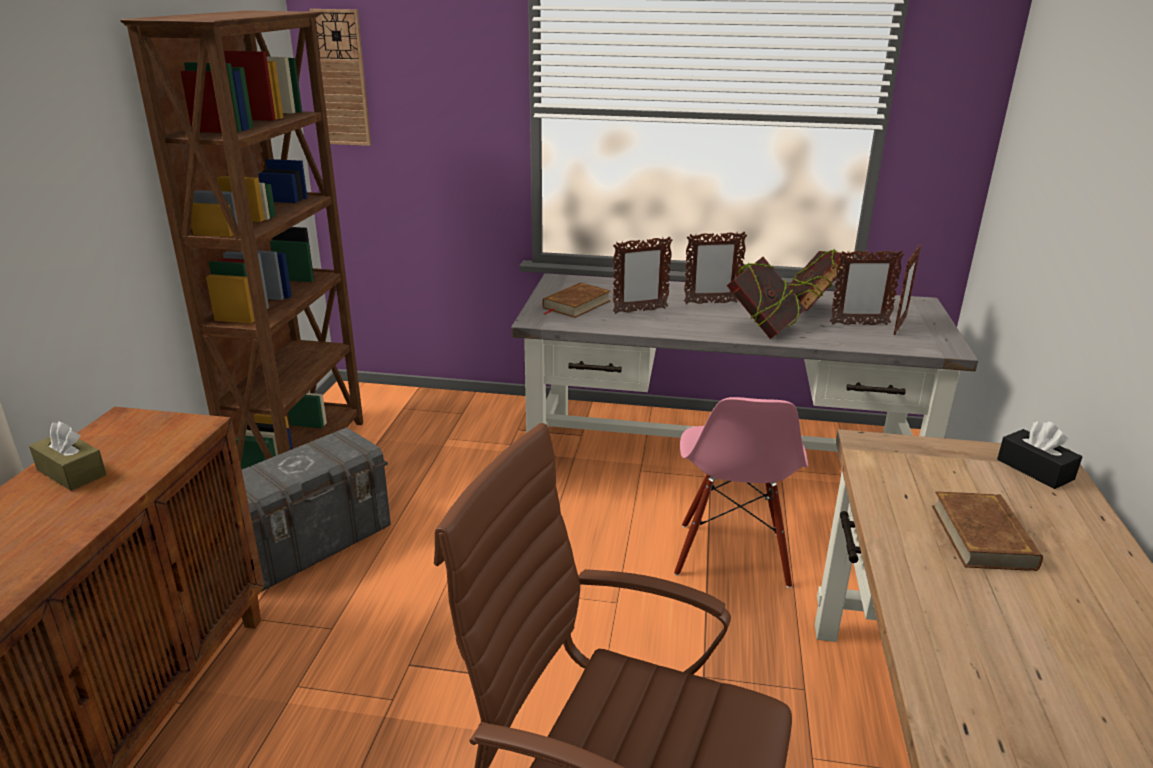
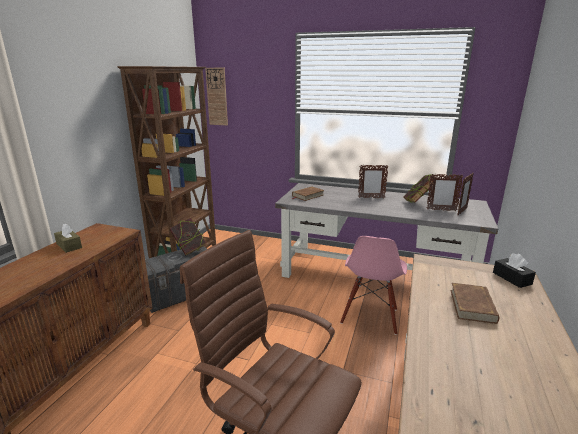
camera: 10 degrees right, 5 degrees down
(639, 311) = (336, 199): picture frame -> none
(762, 329) = (392, 209): book -> book (189, 250)

